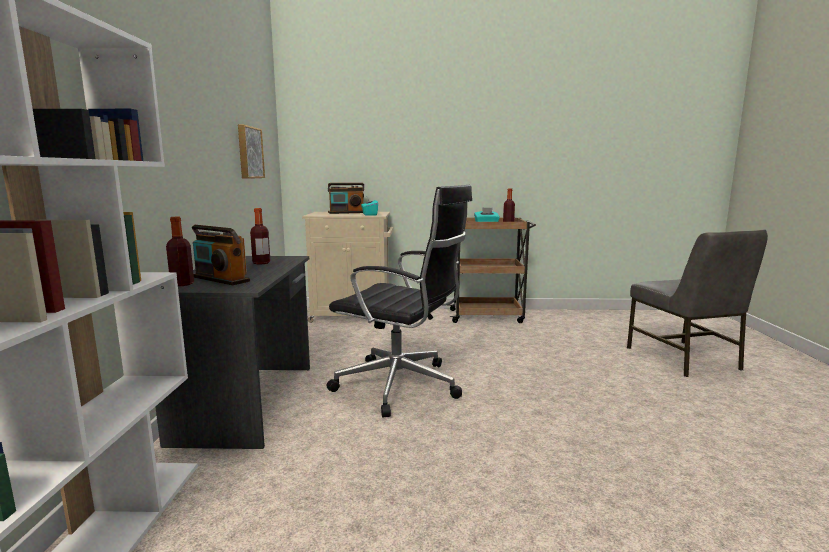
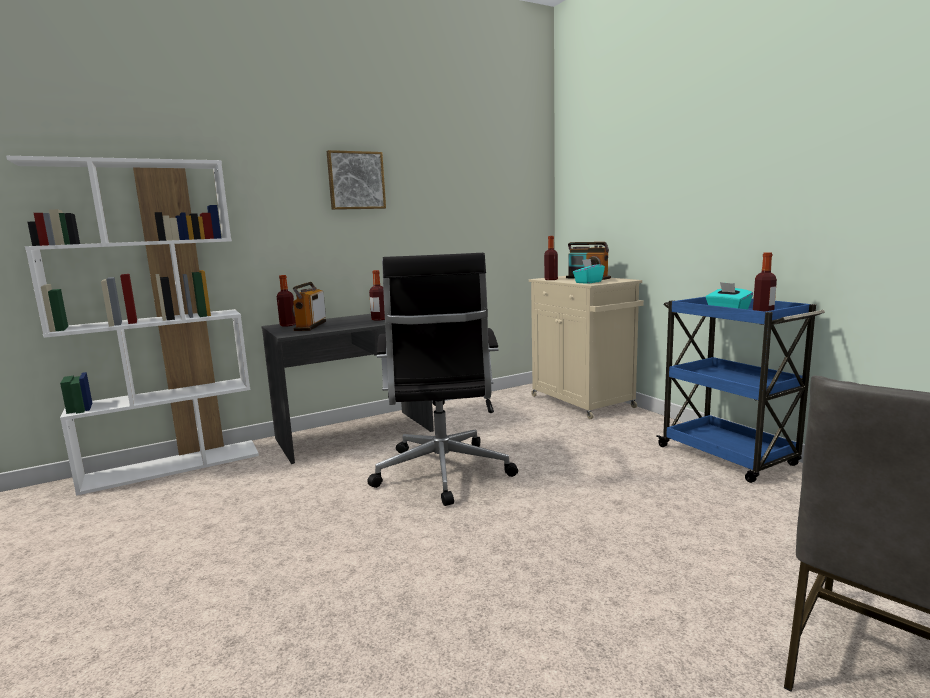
camera: 60 degrees right, 0 degrees up
(249, 152) = (472, 214): picture -> picture (356, 180)
(326, 215) = (551, 279): none -> bottle
(487, 316) = (728, 456): brown cart -> blue cart

